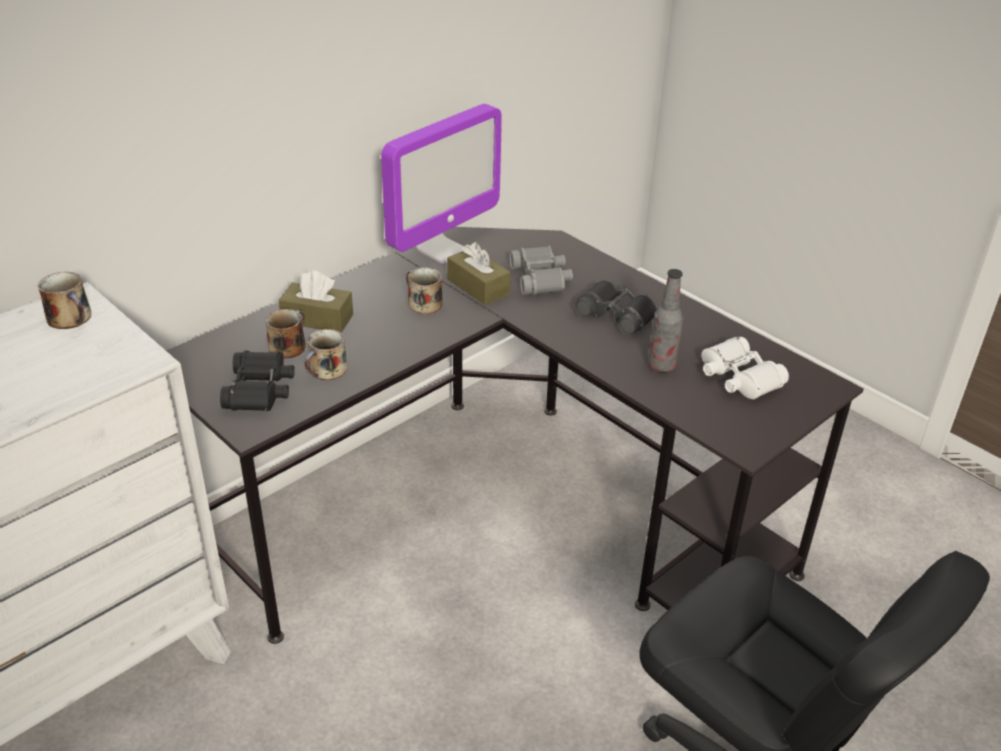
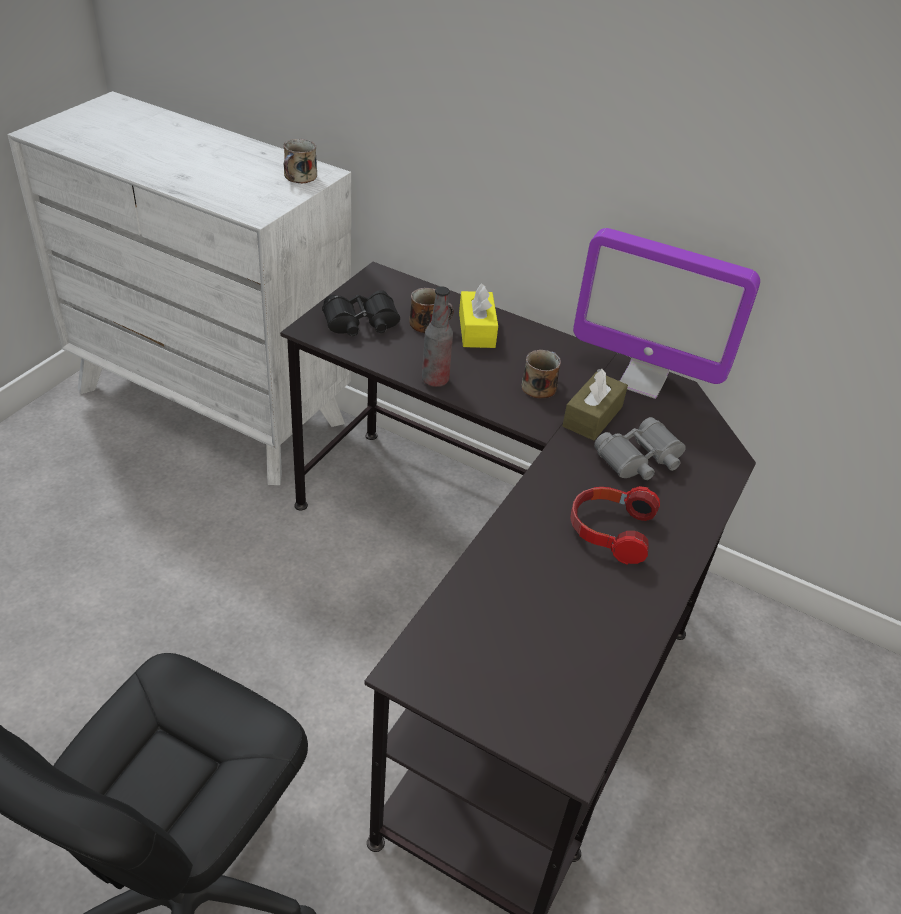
camera: 70 degrees right, 5 degrees up
(317, 319) = (476, 330): brown tissue box -> yellow tissue box
(327, 370) = (404, 351): mug -> none
(617, 314) = (609, 530): black binoculars -> headphones
(661, 366) = (528, 580): bottle -> bottle (435, 380)
(738, 378) = (541, 655): white binoculars -> none

